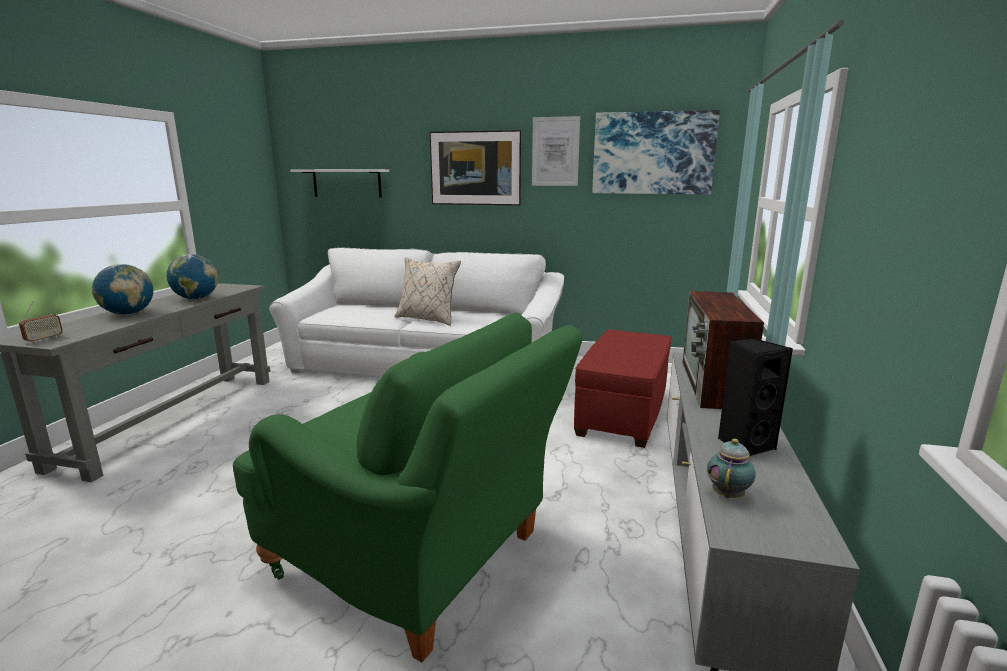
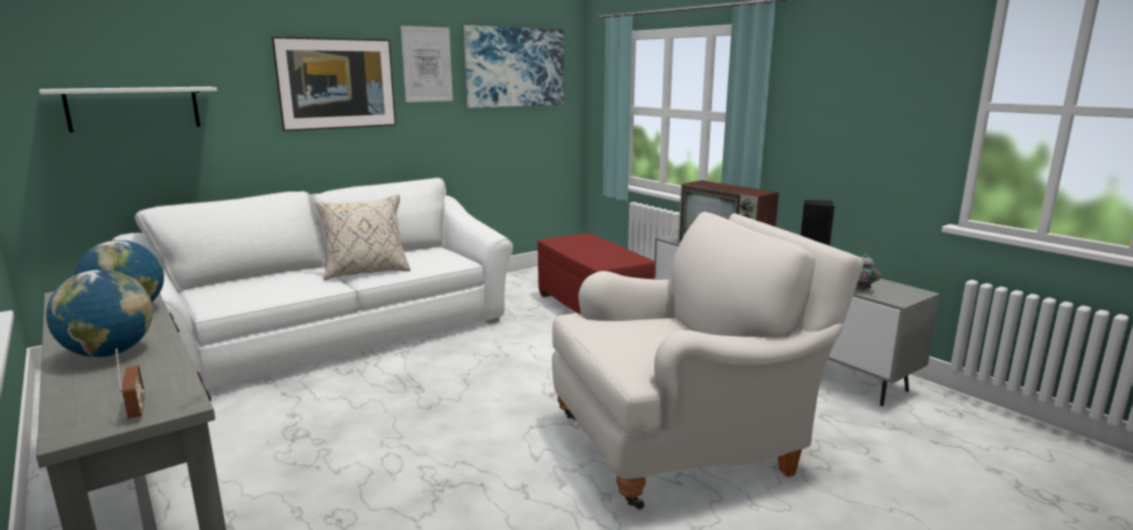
camera: 50 degrees left, 0 degrees up
(419, 560) = (684, 442): green armchair -> white armchair

